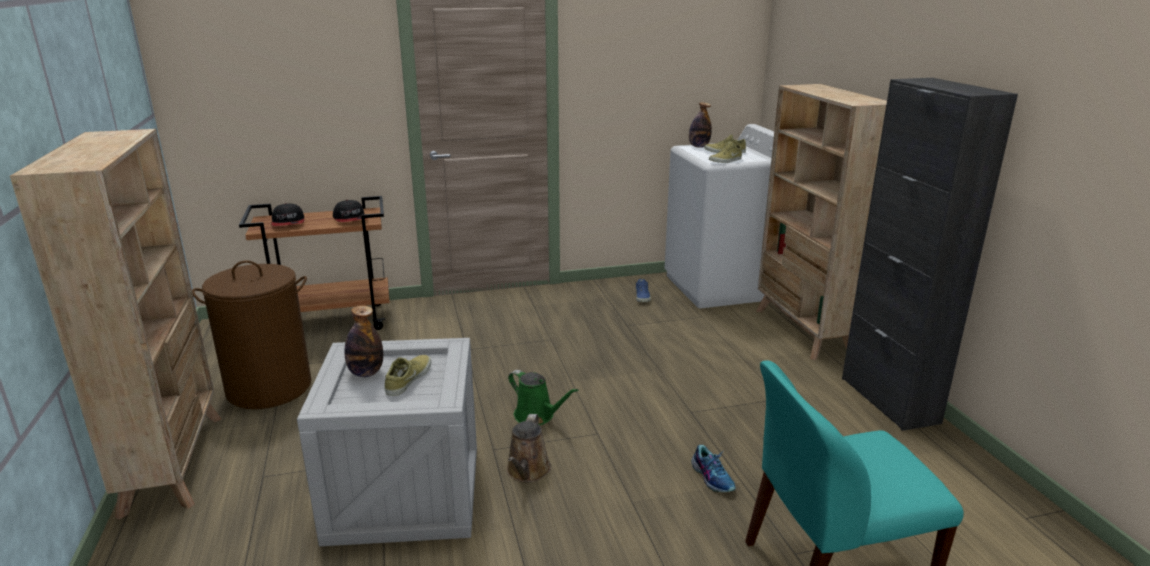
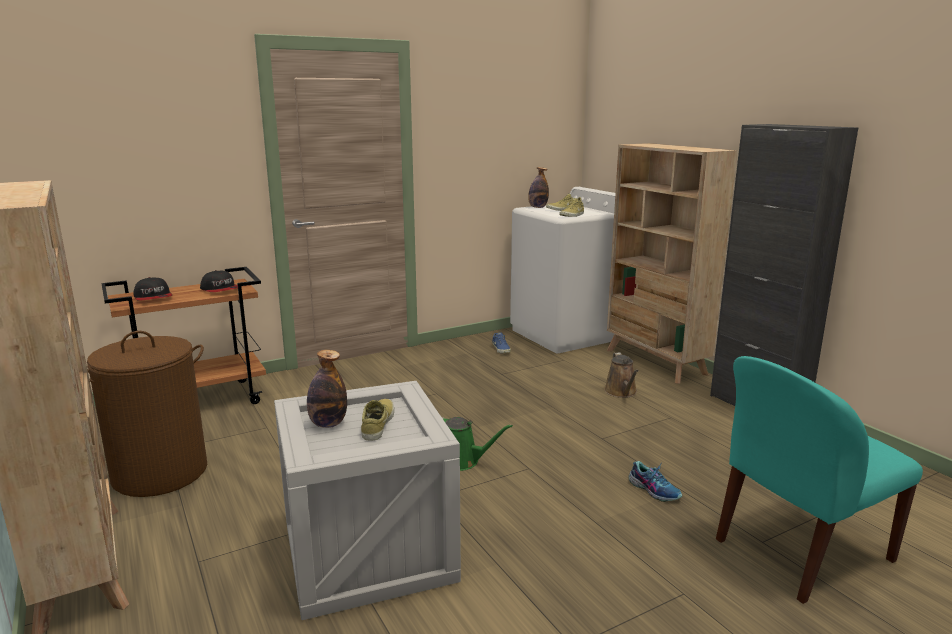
camera: 15 degrees left, 5 degrees down
(527, 471) = (482, 511): brown watering can -> brown watering can (621, 392)

